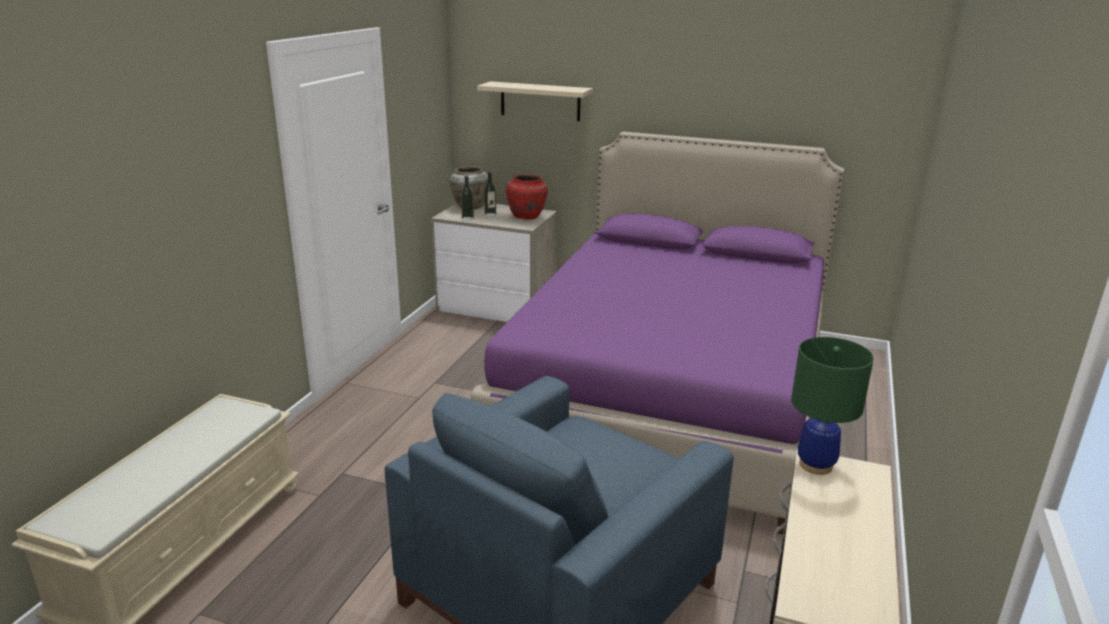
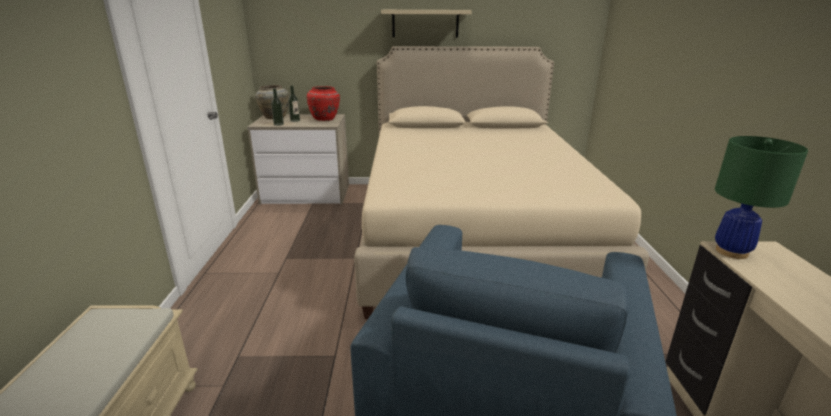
camera: 20 degrees left, 0 degrees up
(540, 101) = (323, 27): beige shelf -> beige shelf (425, 23)
(669, 395) = (472, 234): purple bed -> beige bed

